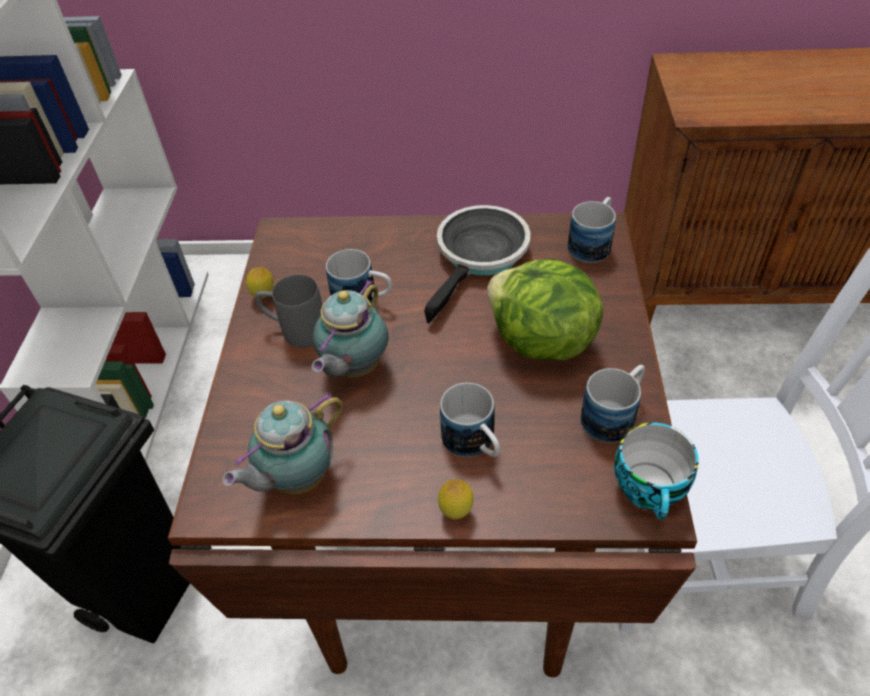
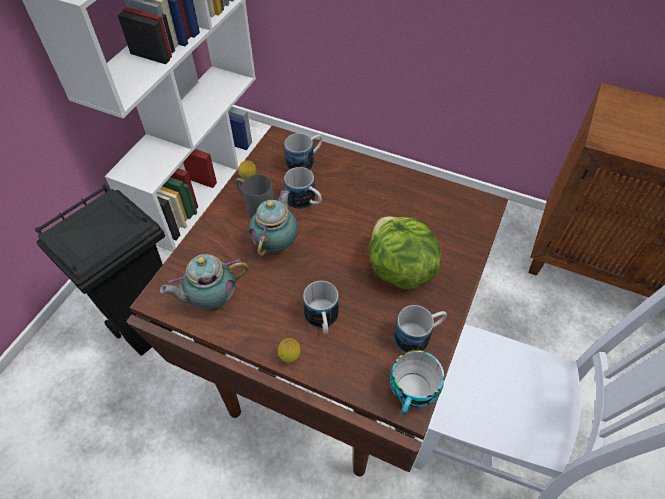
camera: 20 degrees right, 5 degrees up
(353, 368) = (277, 245): teapot -> teapot turned 150 degrees clockwise
(480, 256) = (392, 198): frying pan -> none
(593, 243) = (472, 214): mug -> mug (305, 161)

